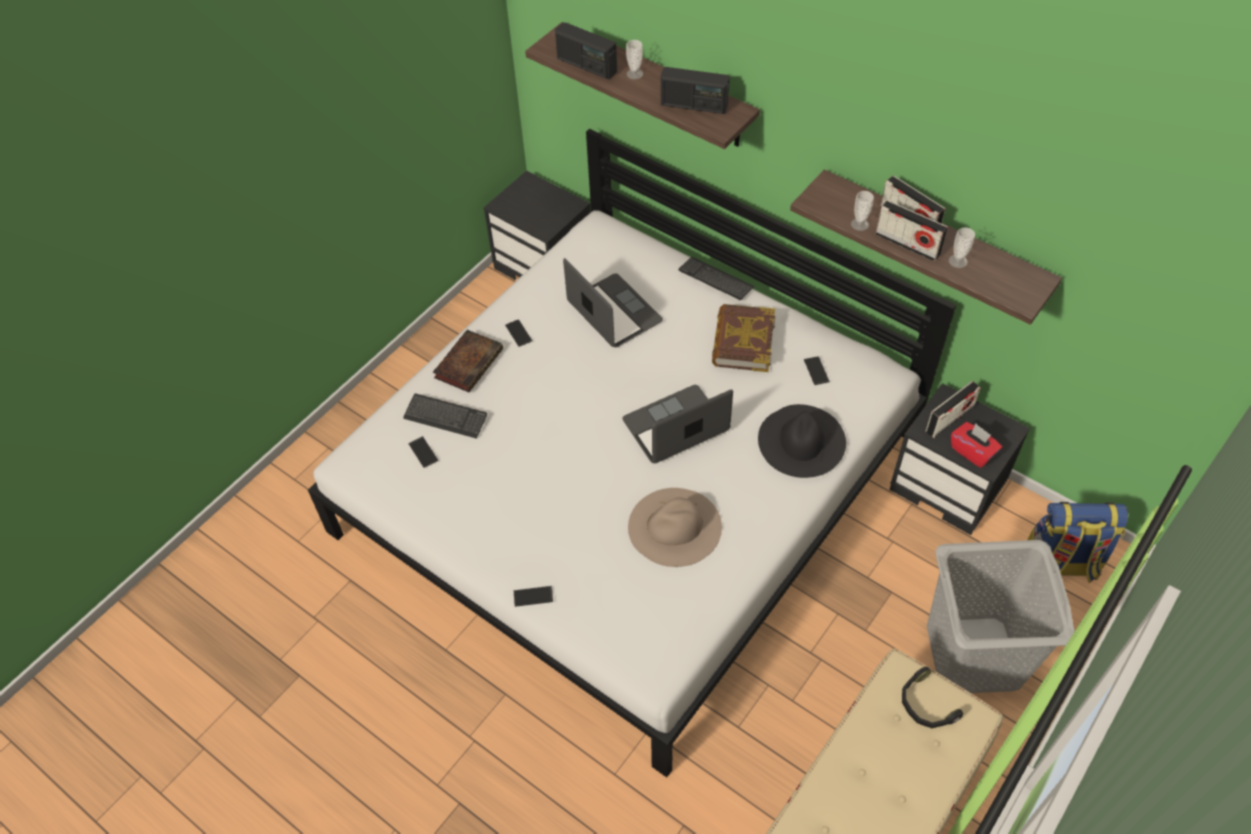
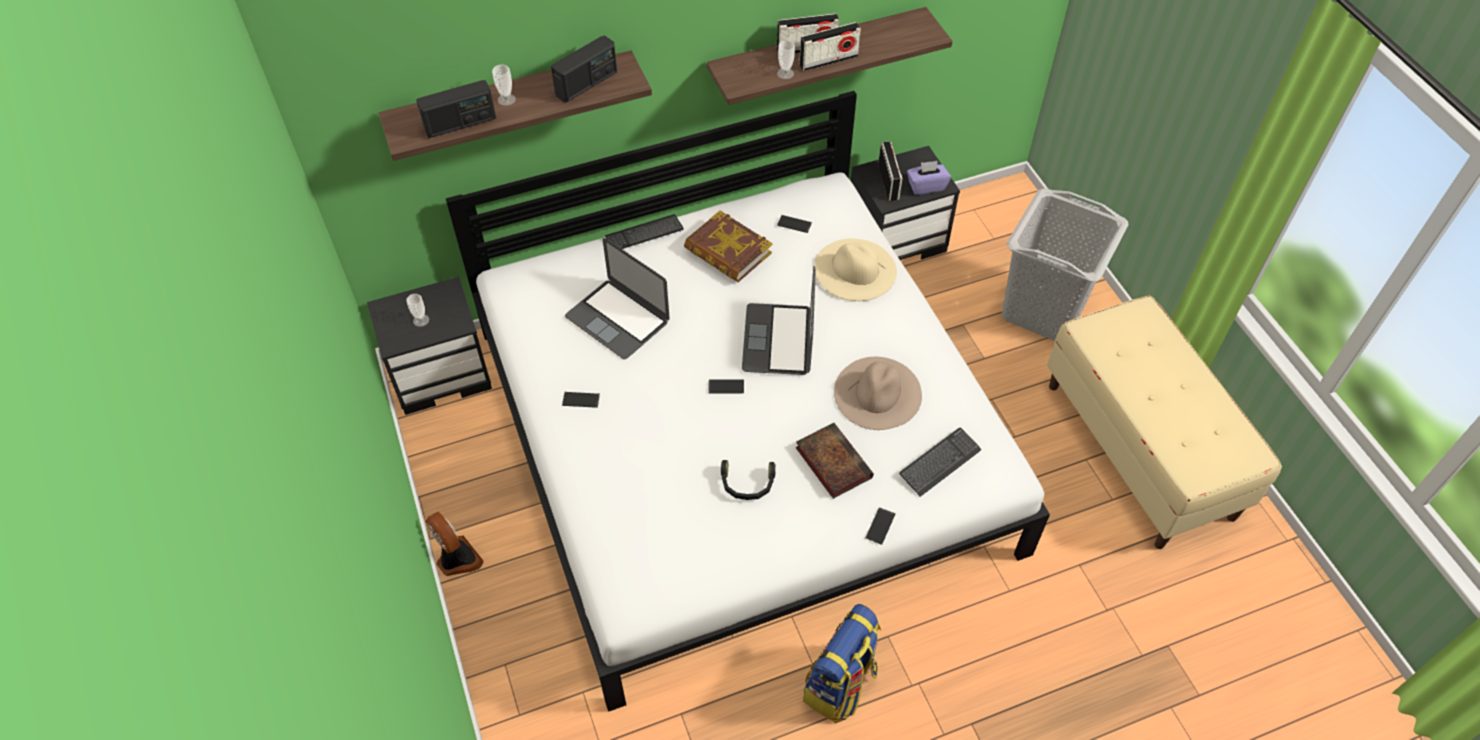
camera: 60 degrees left, 0 degrees up
(395, 370) = (457, 559): none -> fan
(423, 452) = (661, 539): phone -> phone (726, 386)
(445, 417) = (634, 502): keyboard -> keyboard (939, 463)
(469, 362) = (583, 454): book -> book (831, 461)
(614, 311) = (617, 319): laptop -> laptop turned 135 degrees counterclockwise
(801, 440) = (855, 269): black hat -> beige hat
(925, 705) = (1120, 331): black headphones -> black headphones (747, 484)
(958, 261) = (868, 45): cup -> cup (421, 320)
(972, 451) = (926, 186): red tissue box -> purple tissue box
(1060, 564) = (1003, 219): backpack -> backpack (840, 685)

